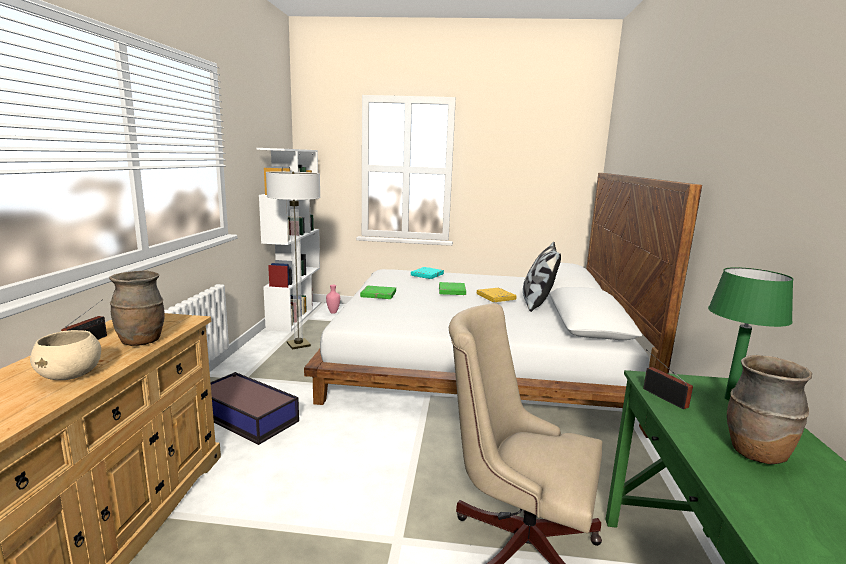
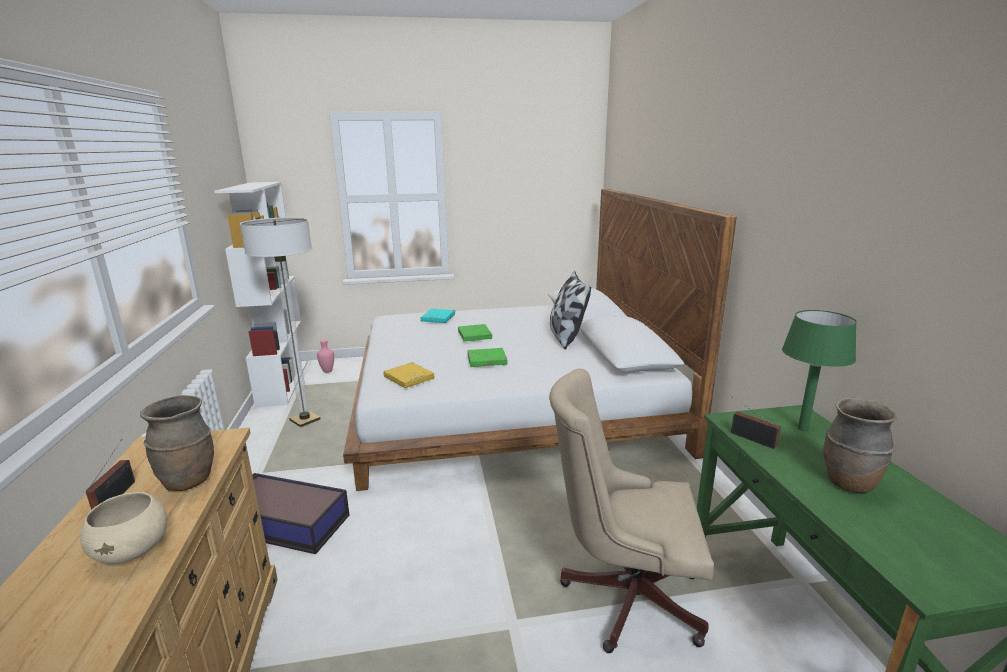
camera: 15 degrees left, 5 degrees up
(378, 295) = (397, 352): green book -> green book (487, 360)
(496, 297) = (523, 336): yellow book -> yellow book (409, 378)

